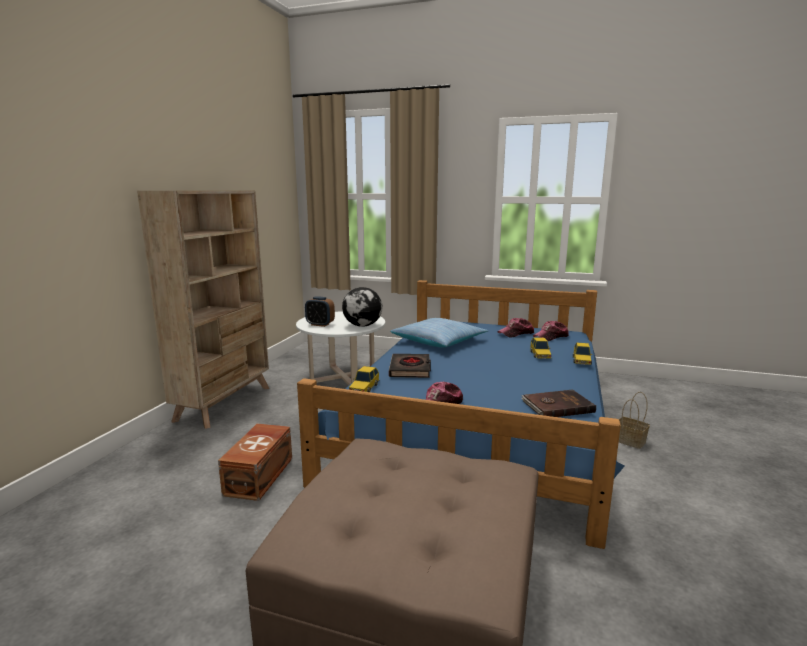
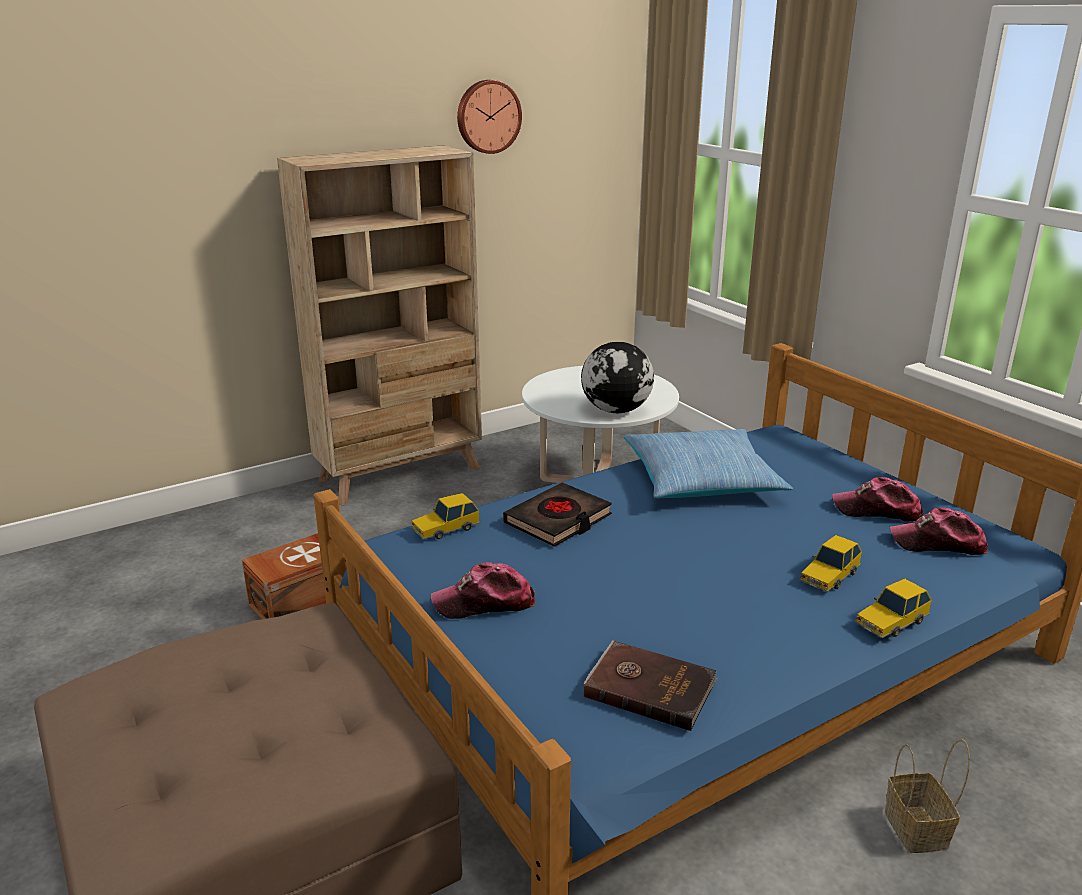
camera: 40 degrees right, 10 degrees up
(237, 176) = (488, 116): none -> wall clock
(320, 324) = (560, 389): alarm clock -> none

